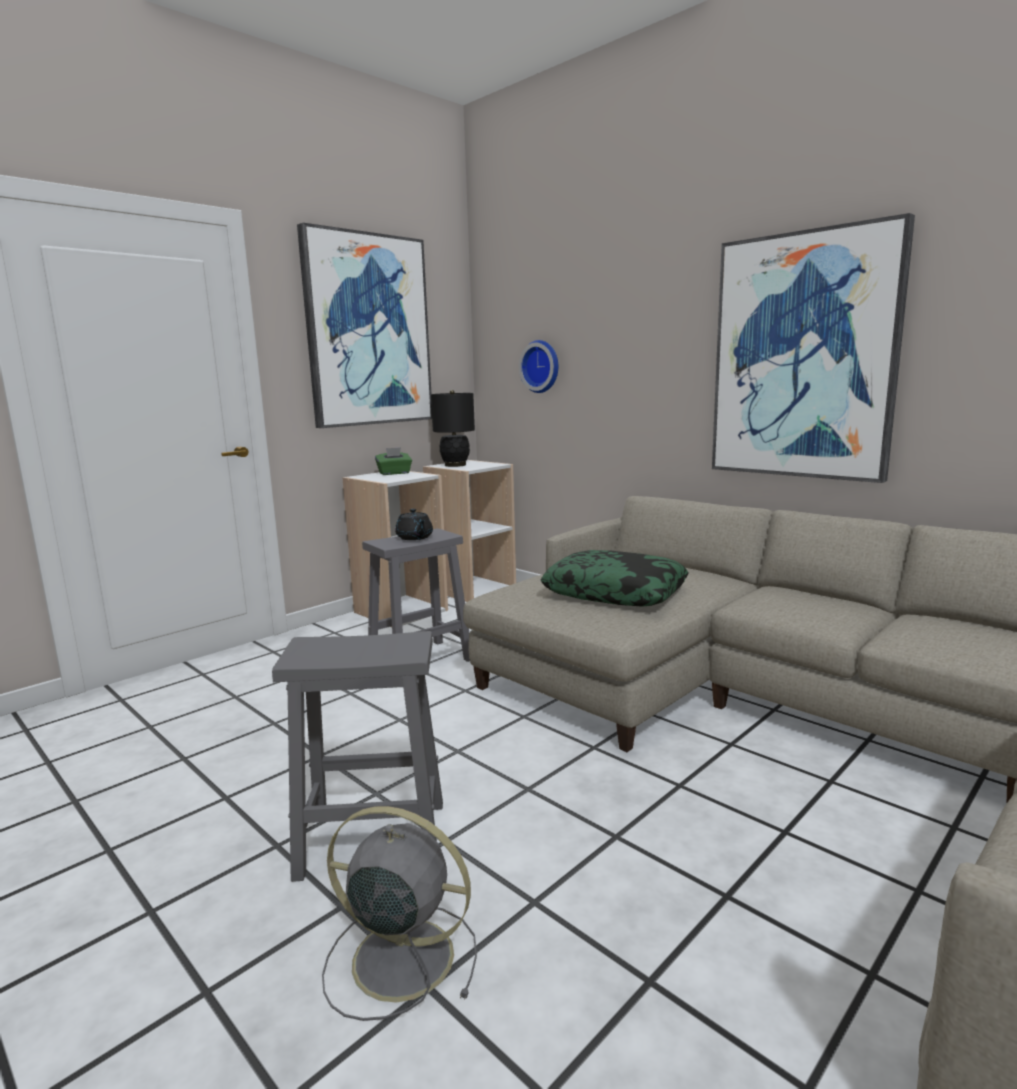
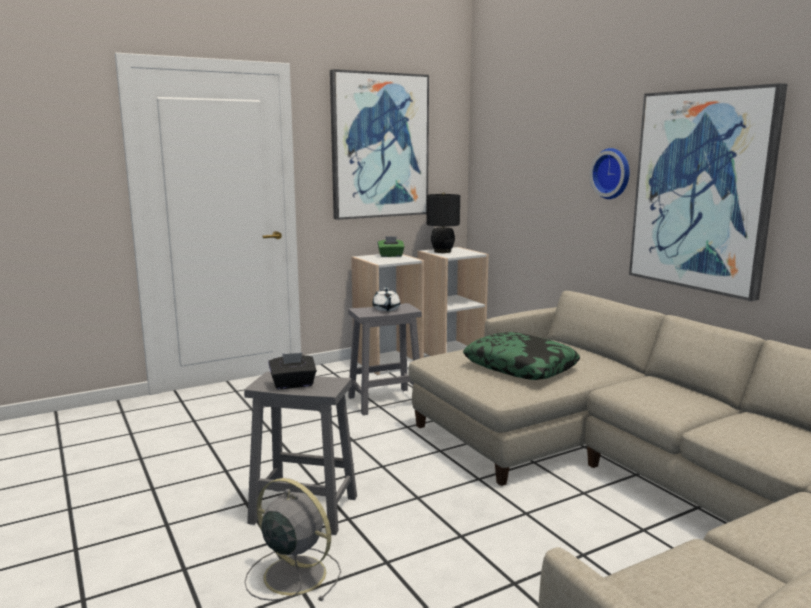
camera: 15 degrees right, 0 degrees up
(348, 652) = (293, 384): none -> black tissue box
(414, 538) = (386, 309): black teapot -> white teapot
(541, 366) = (515, 177): wall clock -> wall clock (612, 173)

